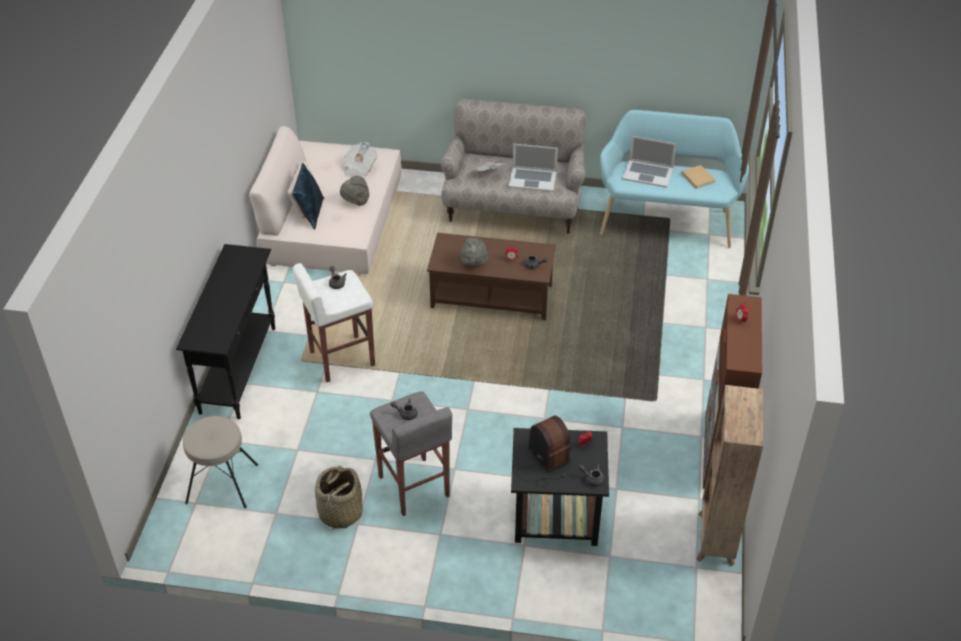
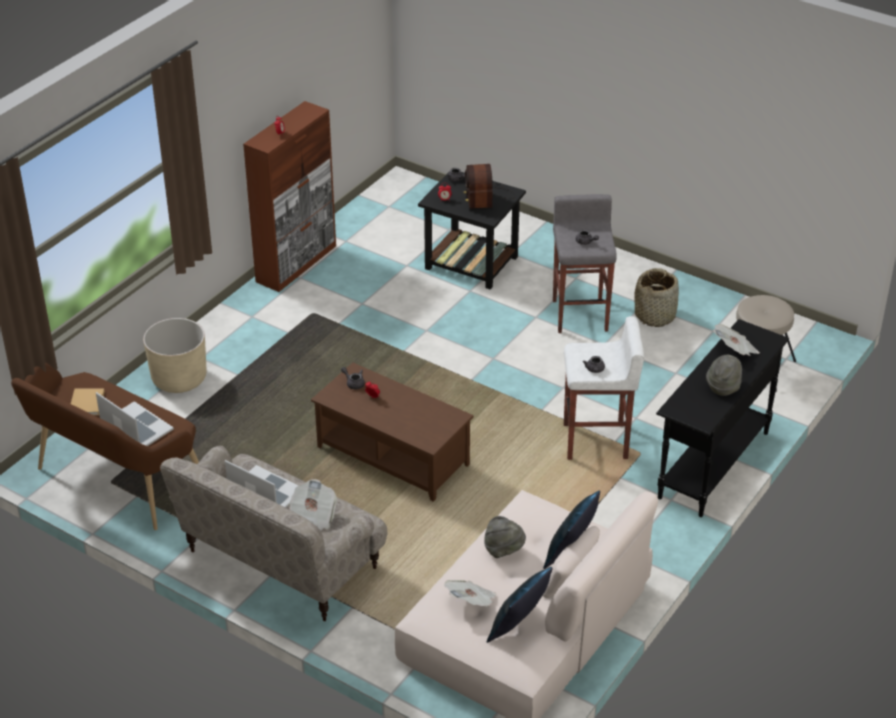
camera: 155 degrees left, 5 degrees down
(221, 319) = (735, 350): none -> newspaper
(323, 164) = (518, 627): none -> blue pillow
(474, 264) = (417, 404): grey hat -> grey hat (723, 386)
(666, 219) = (115, 482): turquoise bench -> brown bench
(703, 304) = (179, 378): none -> beige planter
(715, 540) = (358, 216): brown bookcase -> none

